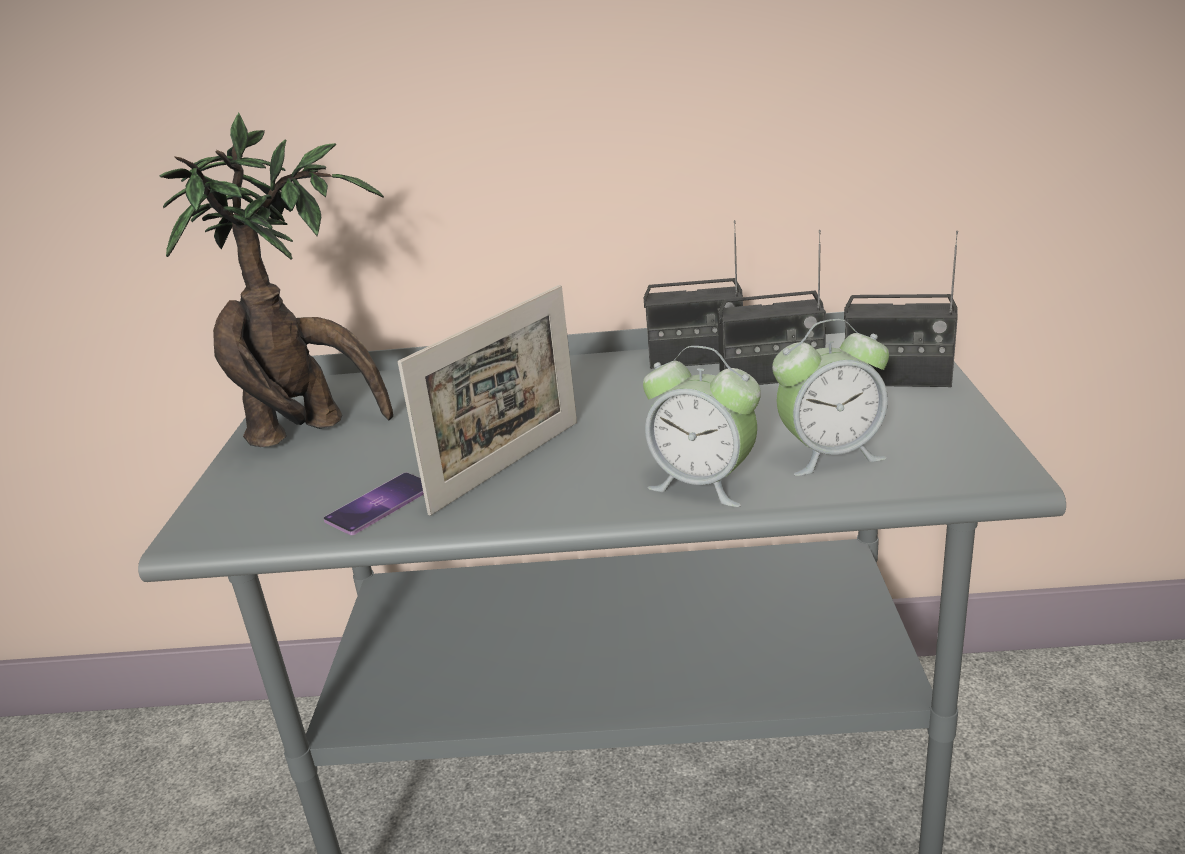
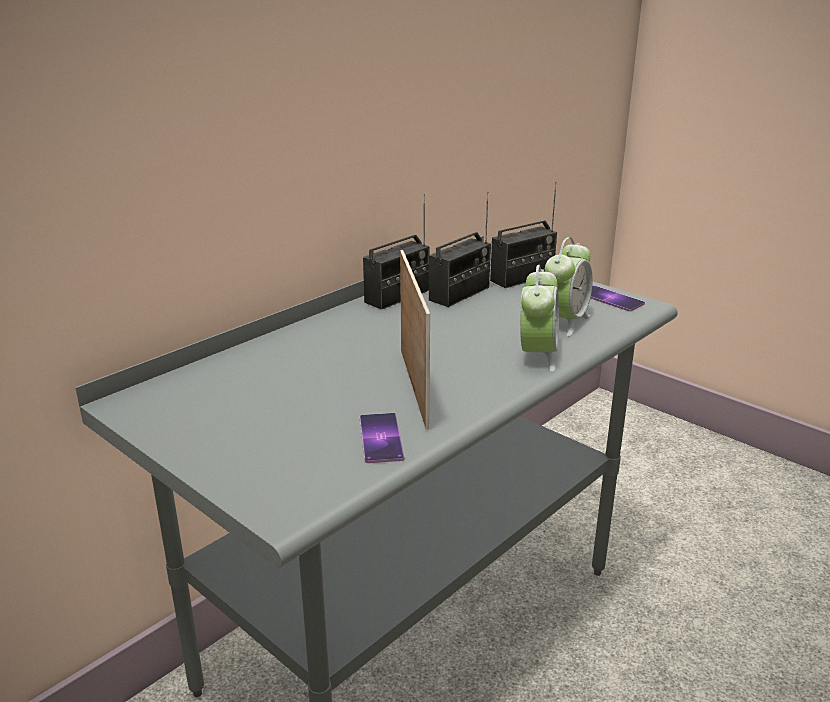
camera: 50 degrees left, 0 degrees up
(311, 430) = (215, 422): potted plant -> none
(703, 484) = (537, 355): alarm clock -> alarm clock turned 60 degrees counterclockwise
(969, 447) = (611, 299): none -> phone

